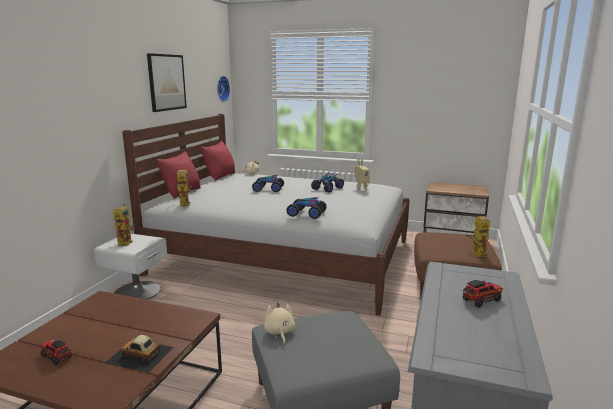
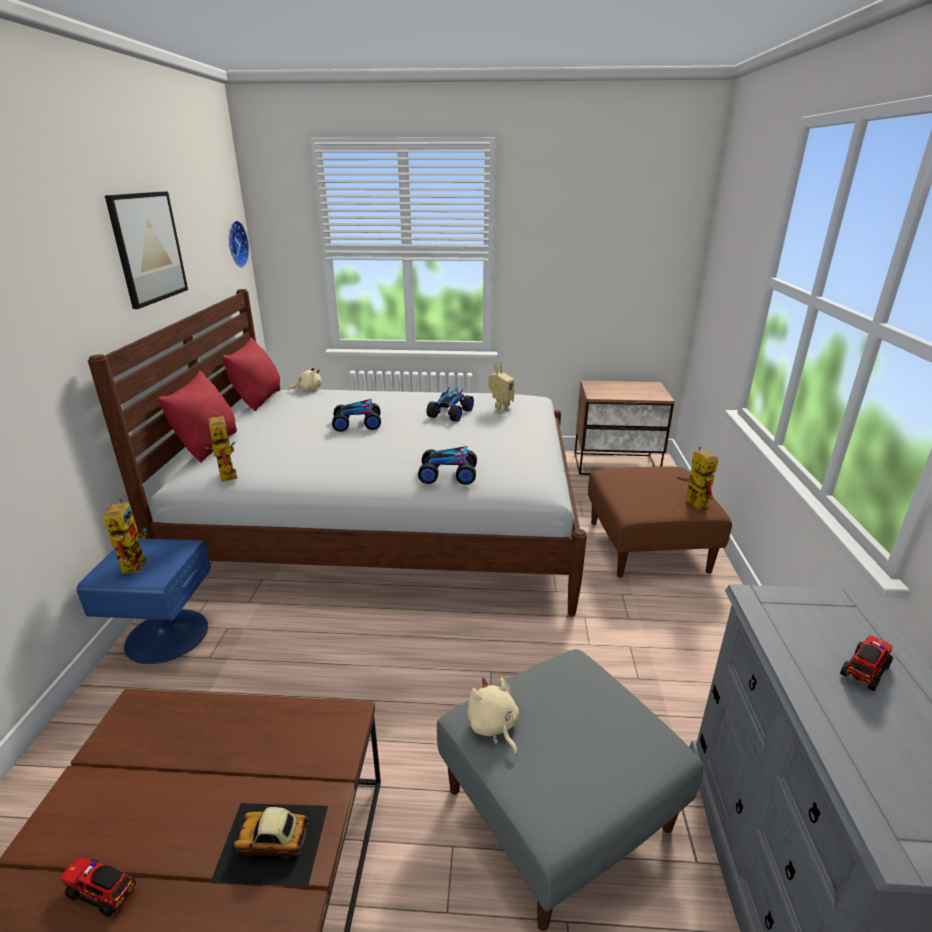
camera: 15 degrees left, 10 degrees up
(136, 291) = (166, 635): white nightstand -> blue nightstand

